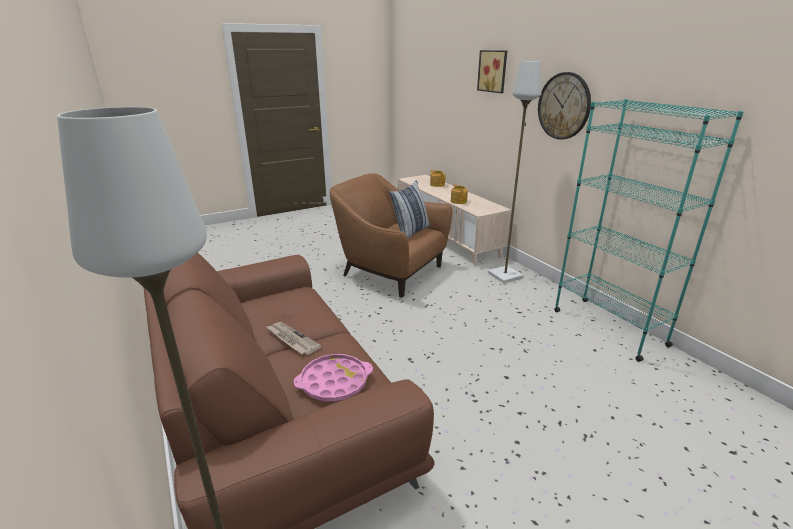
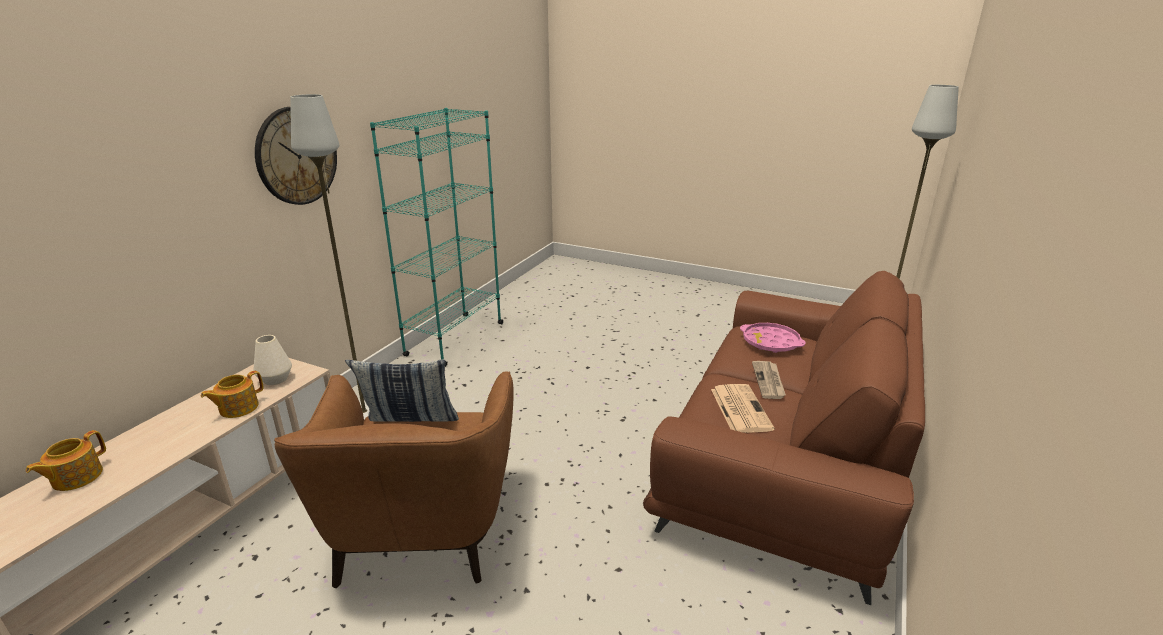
camera: 125 degrees left, 0 degrees up
(289, 310) = (739, 408): none -> newspaper
(479, 207) = (275, 379): none -> white vase
(493, 71) = (109, 140): picture -> none

